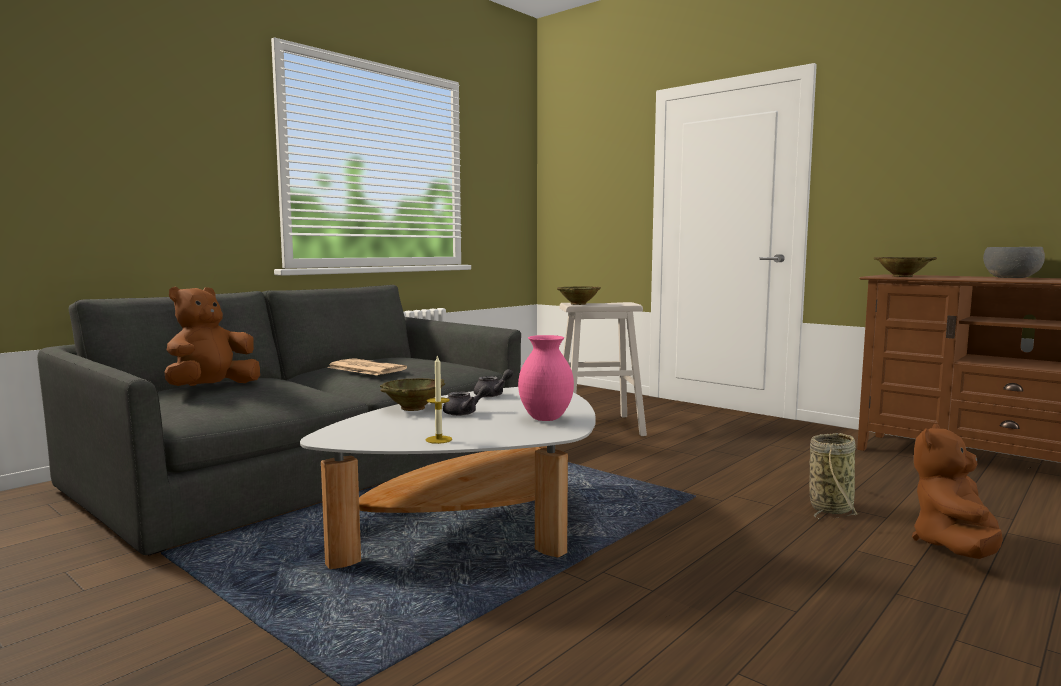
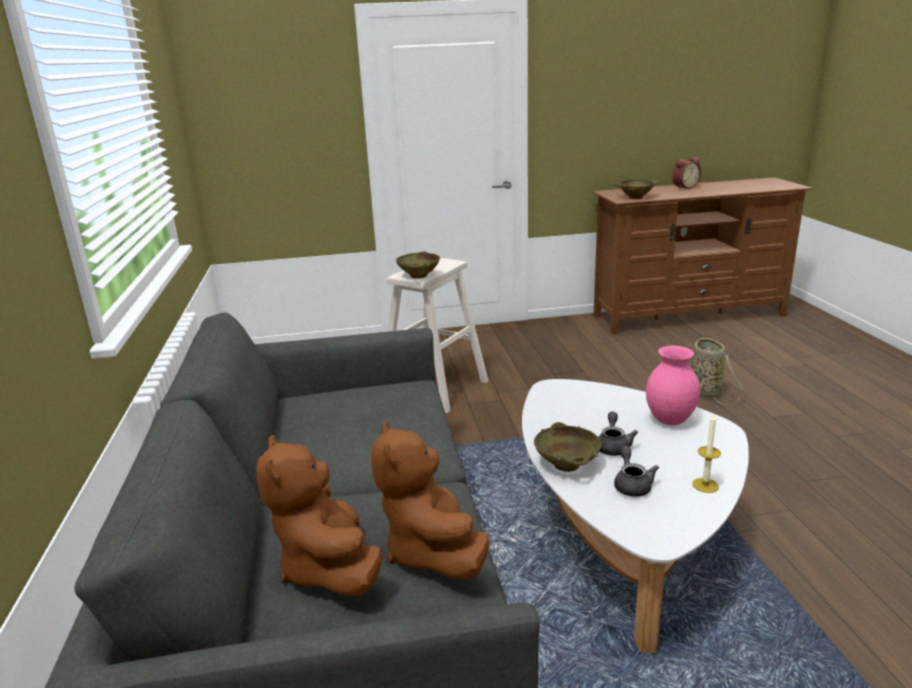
camera: 50 degrees left, 15 degrees up
(365, 368) = (350, 440): newspaper -> none
(493, 394) = (551, 413): grey teapot -> grey teapot (632, 484)
(955, 548) = (790, 391): brown plush toy -> brown plush toy (431, 551)
(1012, 277) = (684, 187): grey bowl -> alarm clock

